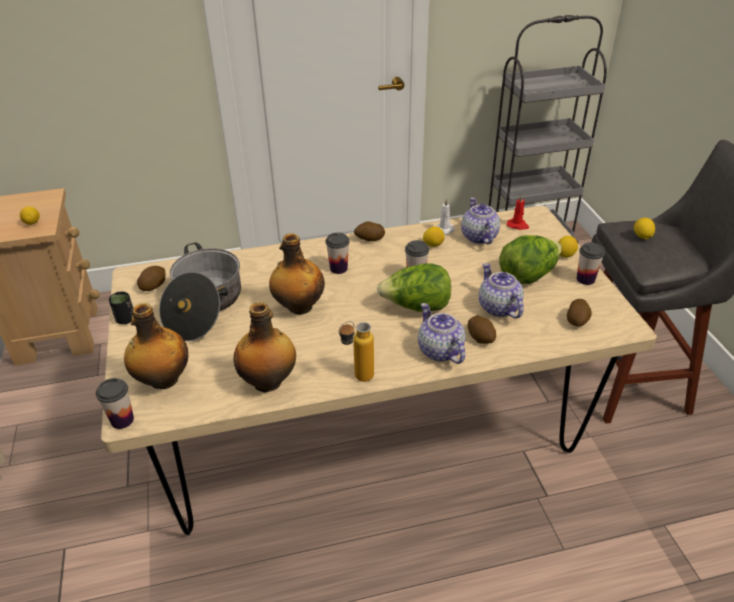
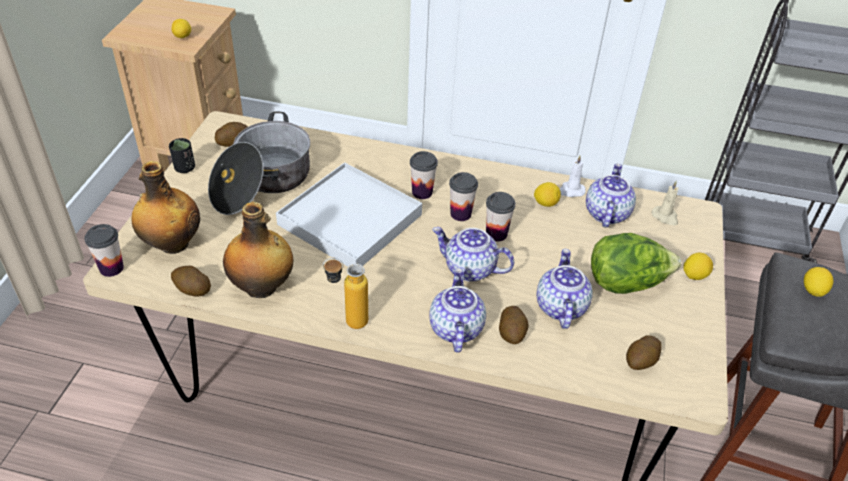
camera: 25 degrees right, 5 degrees up
(299, 307) = (350, 219): bottle -> white tray
(369, 239) = (480, 171): potato -> potato (192, 289)
(416, 307) = (469, 269): lettuce -> teapot
(518, 225) = (665, 217): red candle -> beige candle
(585, 279) = (694, 315): cup -> cup (460, 214)

